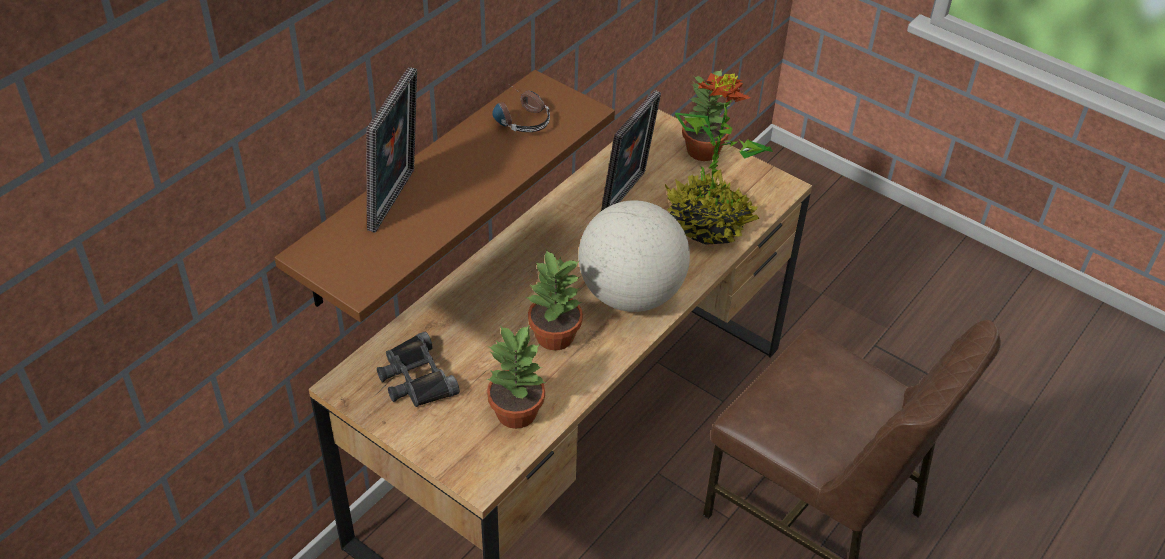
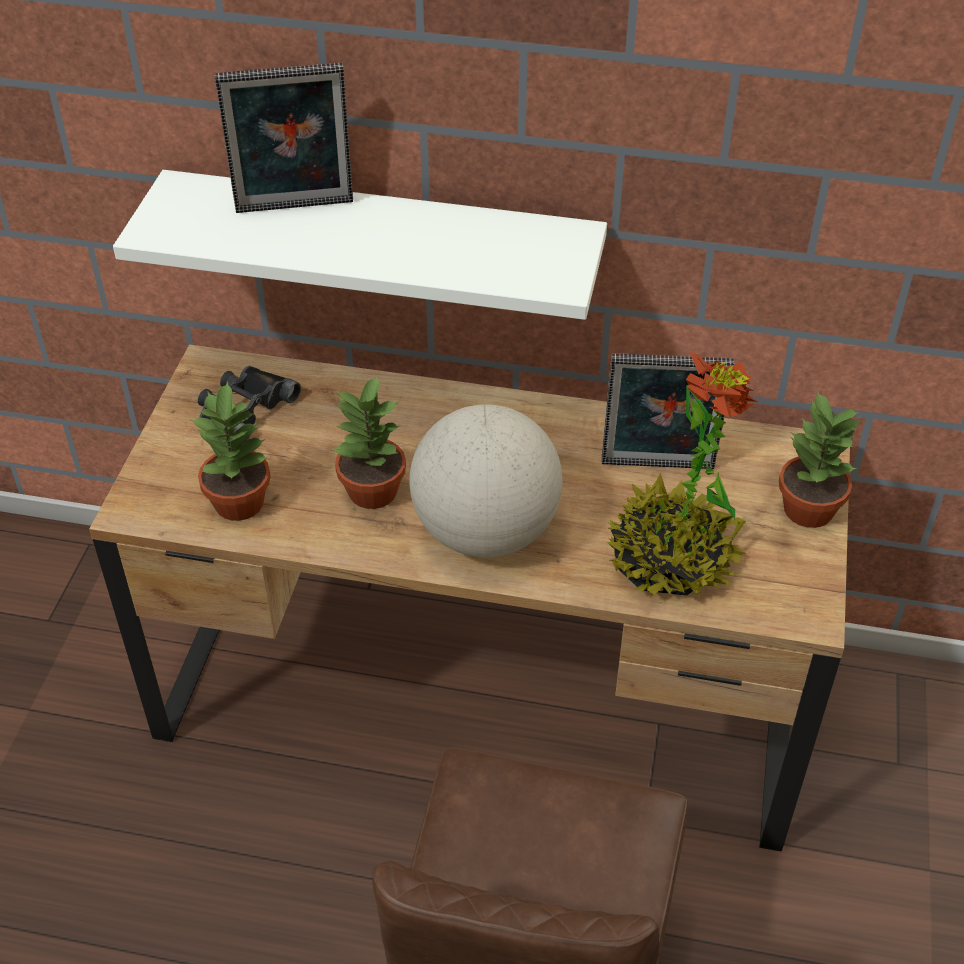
camera: 65 degrees right, 0 degrees up
(418, 190) = (382, 242): brown shelf -> white shelf
(518, 117) = (504, 239): headphones -> none

